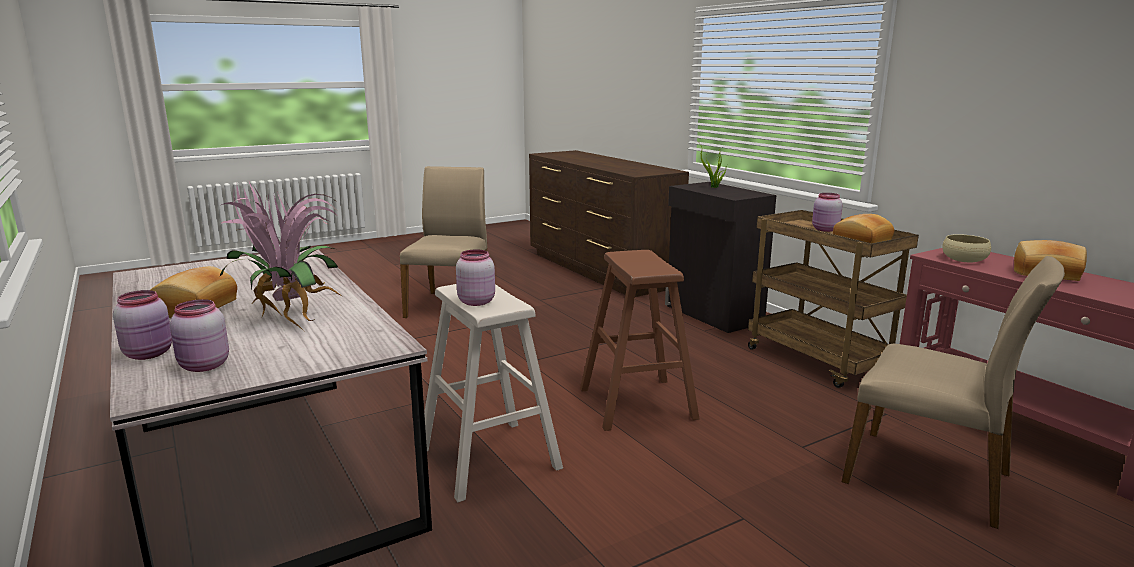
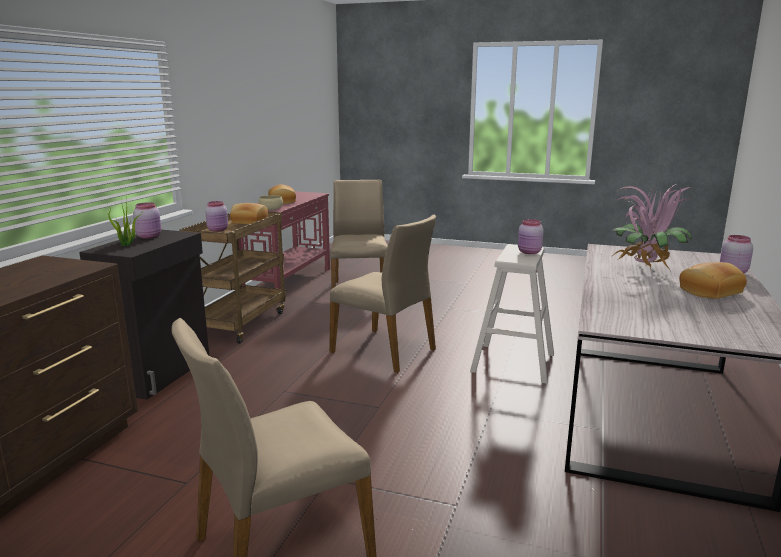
camera: 130 degrees left, 0 degrees up
(203, 366) = (699, 260): pink jar -> pink jar (150, 236)
(636, 403) = (385, 350): brown stool -> beige chair

